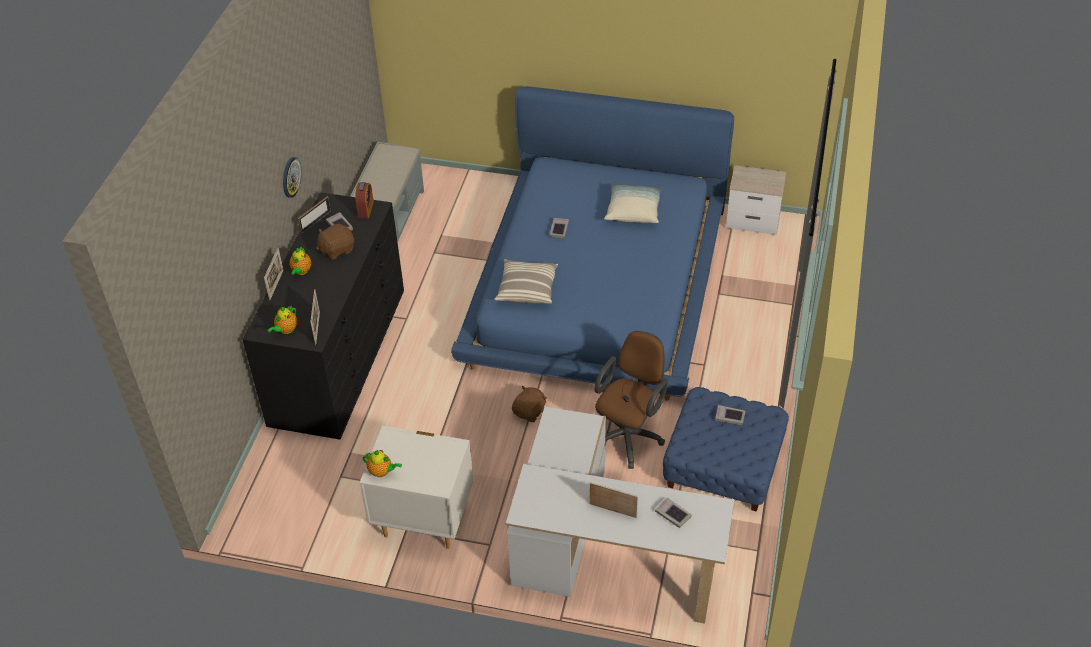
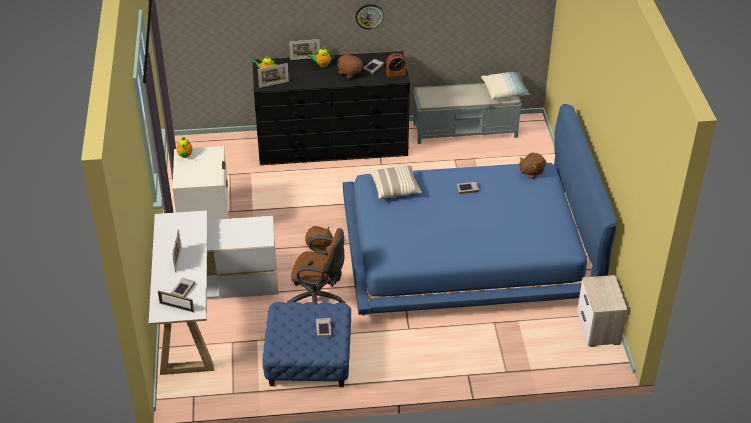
camera: 70 degrees right, 5 degrees down
(315, 222) = (372, 57): picture frame -> picture frame (176, 307)
(552, 174) = (531, 172): none -> brown plush toy
(633, 210) = (513, 223): pillow -> pillow (505, 91)

